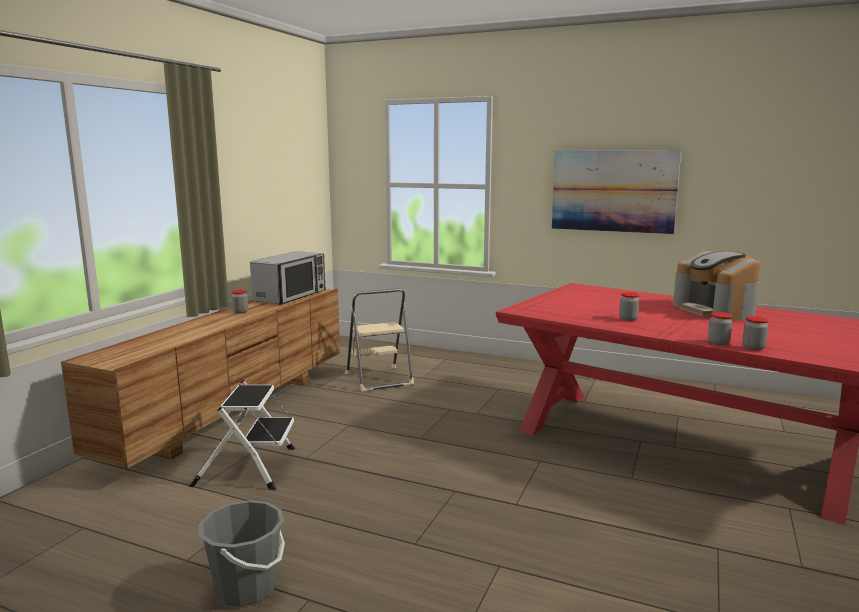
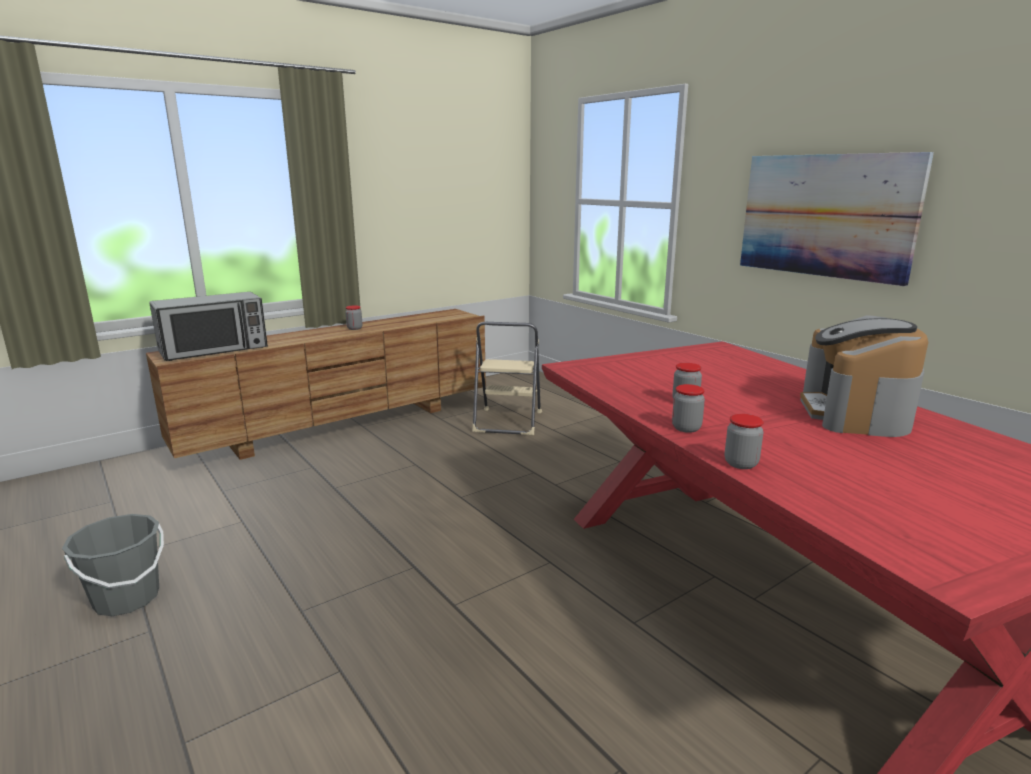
camera: 30 degrees right, 5 degrees up
(247, 467) = (279, 483): step ladder -> none
(291, 296) = (428, 318): microwave -> microwave (214, 350)
(753, 348) = (783, 484): jar -> jar (686, 428)

